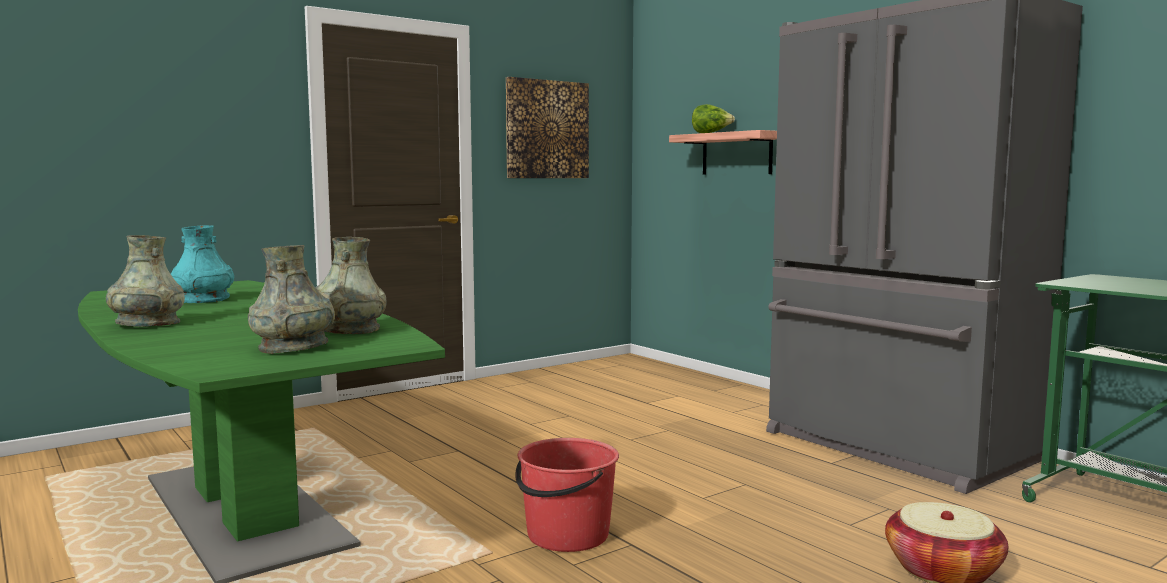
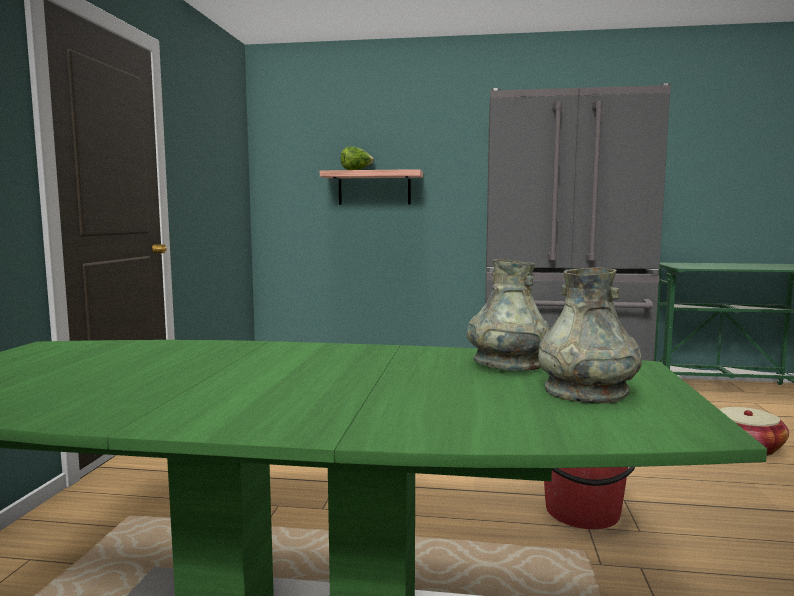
camera: 45 degrees left, 0 degrees up
(148, 324) = (276, 414): grey vase -> none
(203, 299) = (139, 372): turquoise vase -> none
(547, 129) = (208, 158): picture -> none

